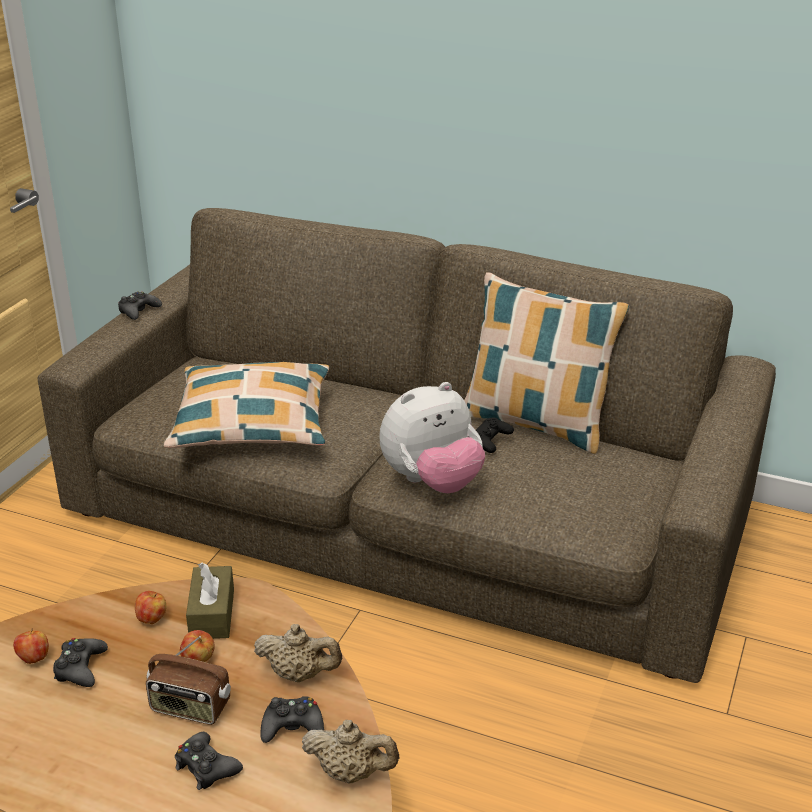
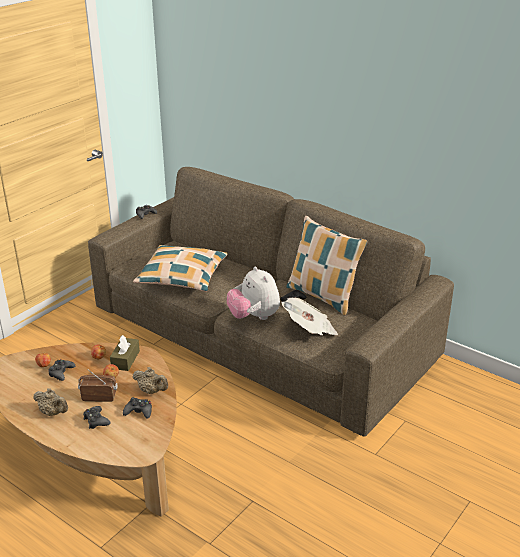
camera: 15 degrees right, 0 degrees up
(190, 708) = (99, 396): radio -> radio turned 150 degrees clockwise
(351, 772) = (155, 434): beige teapot -> beige teapot (53, 413)
(432, 482) = (254, 317): plush toy -> plush toy turned 75 degrees clockwise
(552, 491) = (310, 330): none -> newspaper

